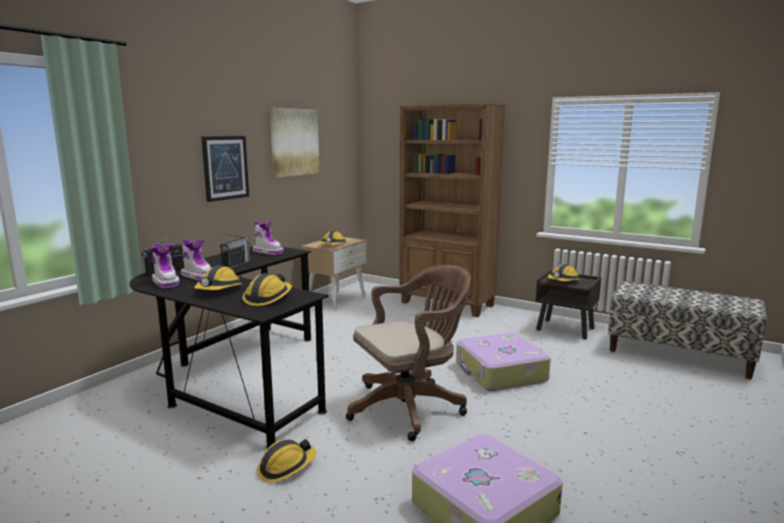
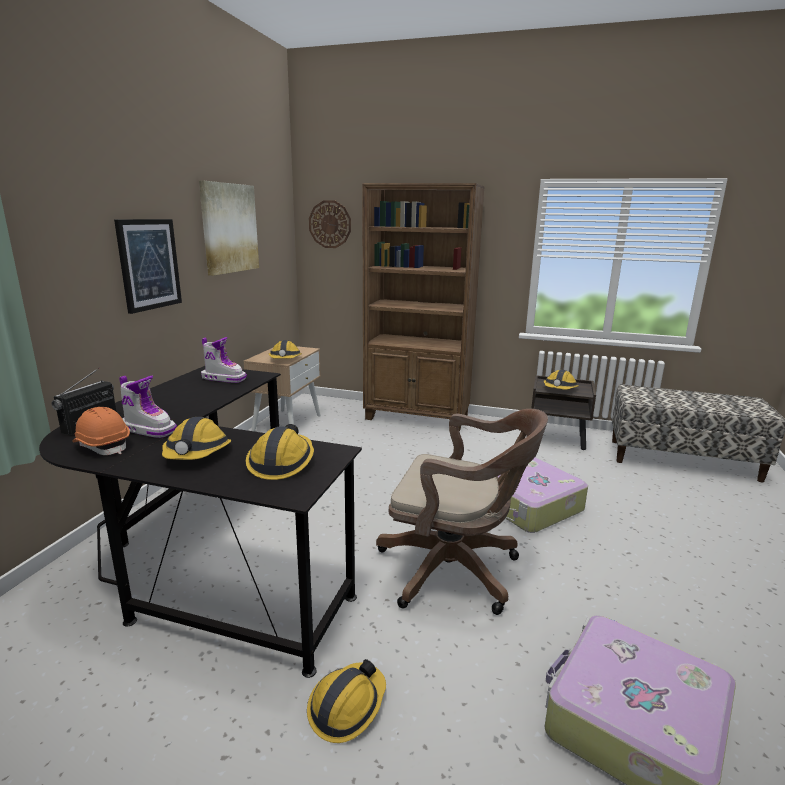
camera: 15 degrees left, 5 degrees up
(166, 283) = (103, 446): boot -> orange hard hat
(236, 264) = (192, 403): radio -> none
(384, 138) = (330, 224): none -> wall clock
(411, 407) = (456, 570): brown office chair -> brown office chair turned 60 degrees clockwise

